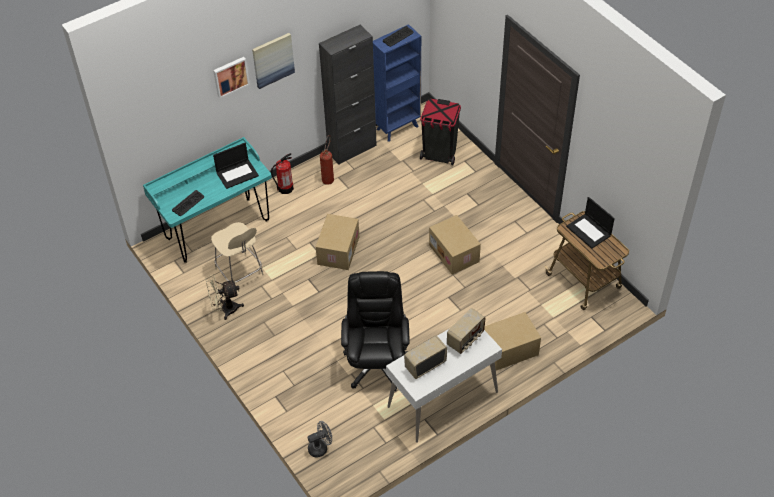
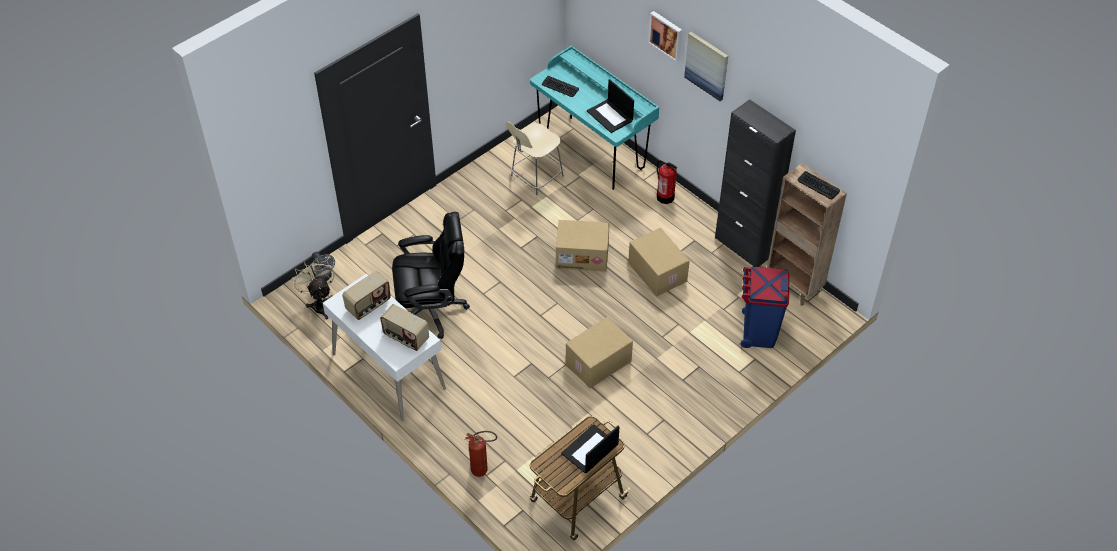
camera: 80 degrees right, 0 degrees up
(225, 309) = (485, 177): beige fan -> beige fan (320, 303)
(329, 178) = (691, 232): fire extinguisher -> fire extinguisher (483, 470)
(398, 127) = (794, 286): blue bookcase -> brown bookcase
(425, 365) = (369, 305): radio -> radio turned 90 degrees clockwise
(439, 155) = (758, 332): black trash can -> blue trash can
(509, 350) = (462, 428): cardboard box -> cardboard box (656, 272)

